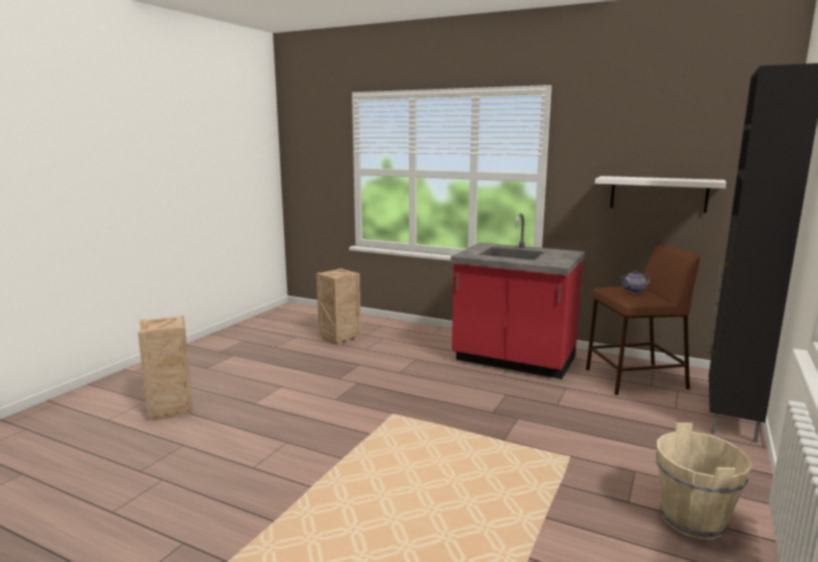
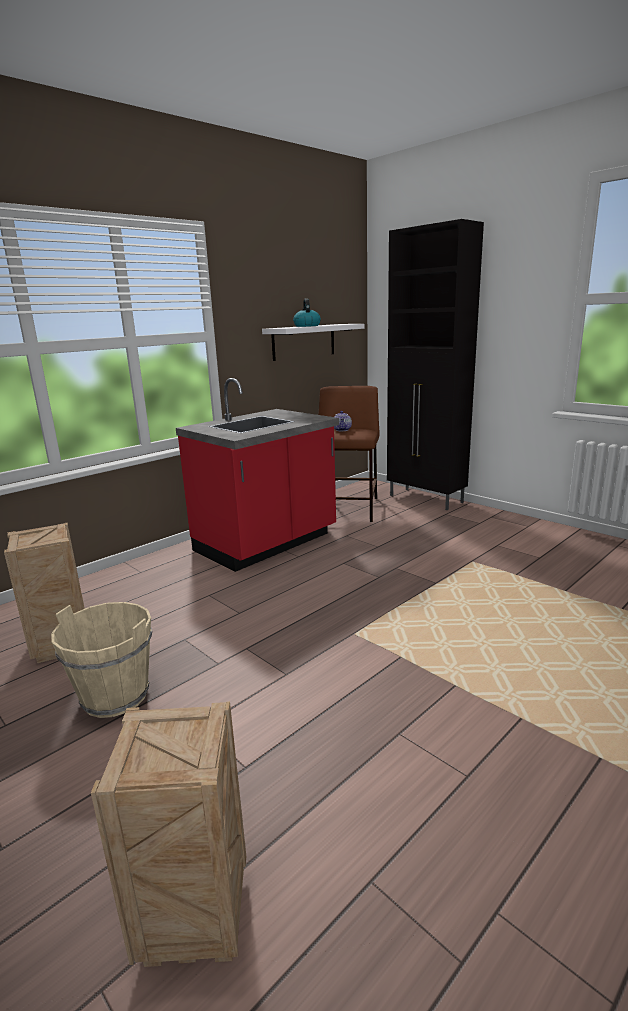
camera: 70 degrees left, 5 degrees up
(646, 178) = (307, 326): none -> kettle
(693, 520) = (560, 544): beige bucket -> beige bucket (116, 696)

